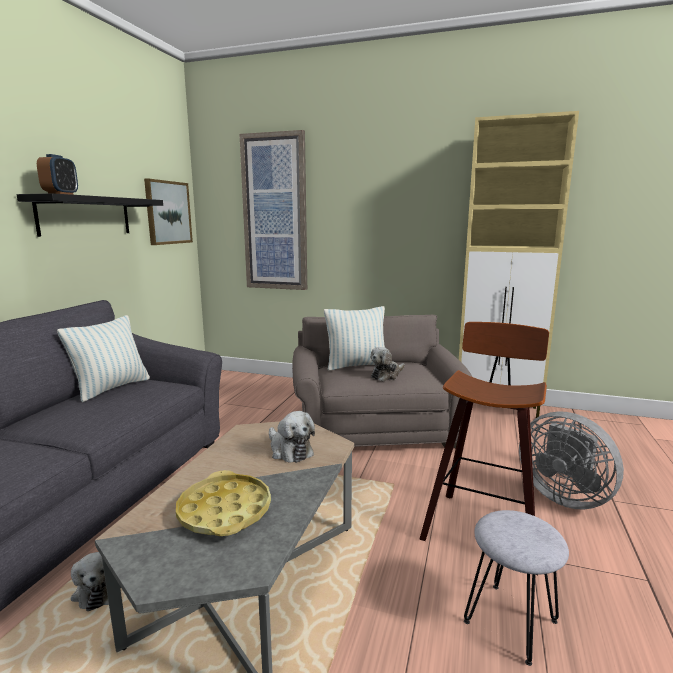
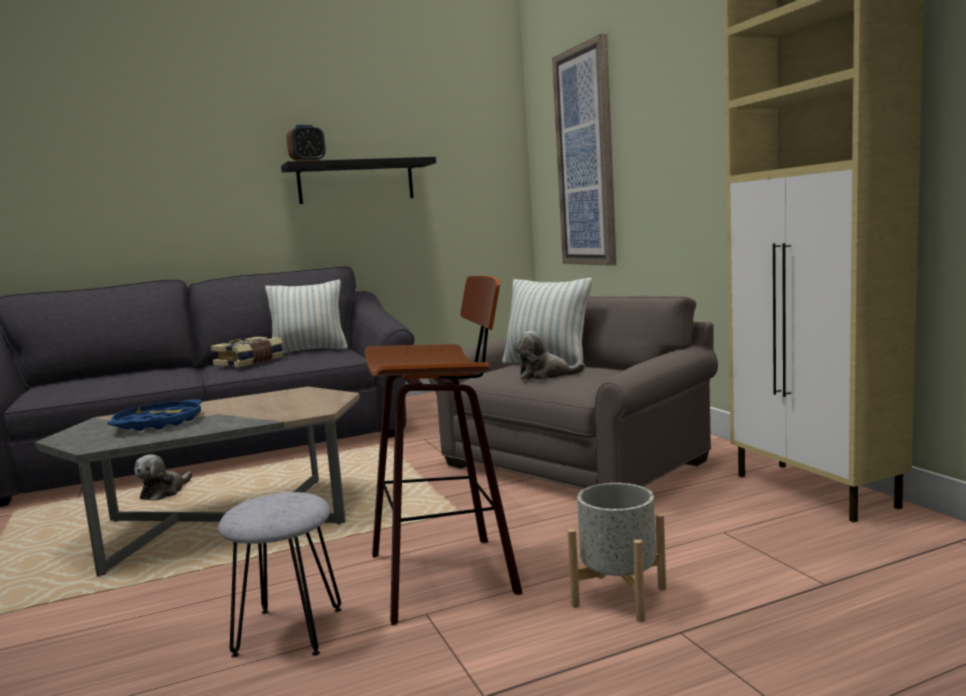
camera: 50 degrees right, 5 degrees down
(85, 414) = (250, 362): none -> book
(168, 212) = (478, 171): picture -> none
(224, 511) = (158, 423): yellow tray -> blue tray
(289, 450) = (282, 406): plush toy -> none
(563, 496) = (619, 596): grey fan -> grey planter

